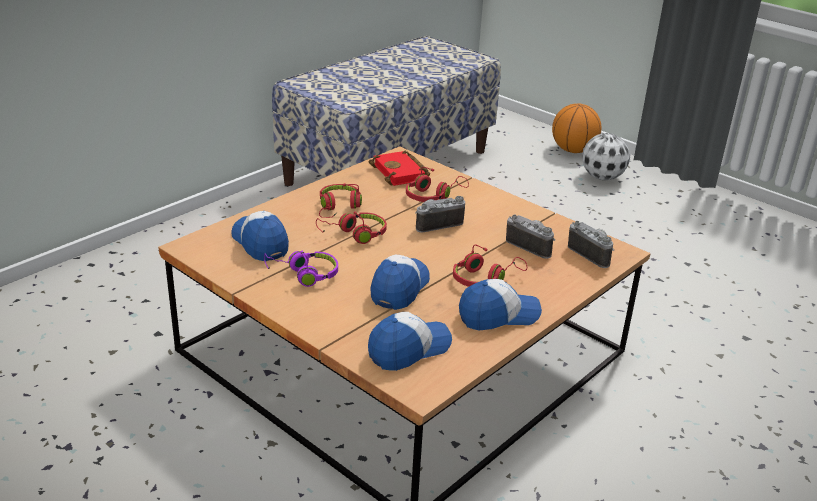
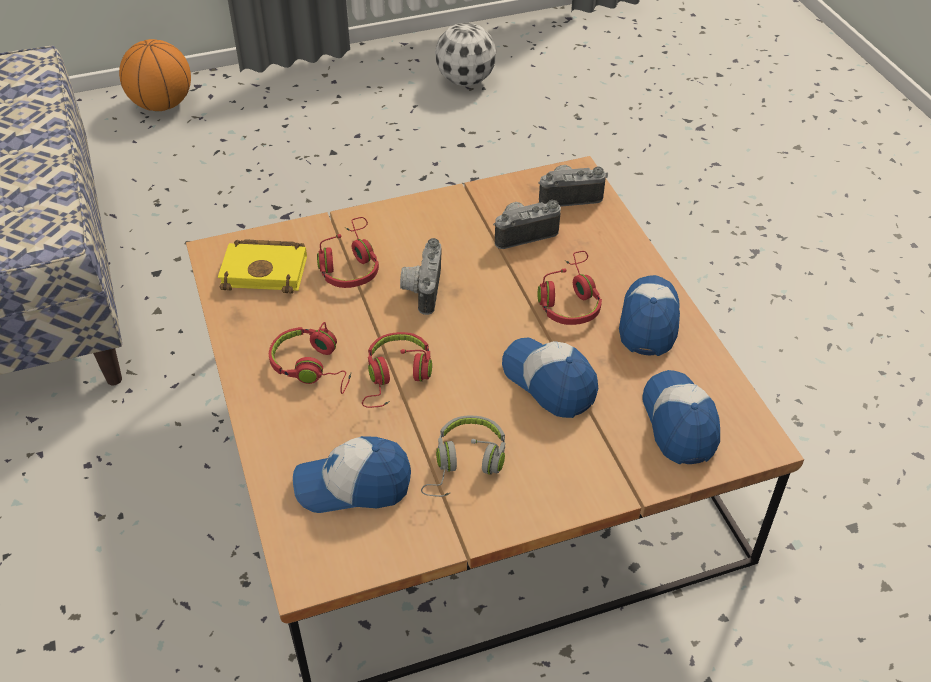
camera: 60 degrees left, 15 degrees up
(303, 275) = (465, 464): purple headphones -> grey headphones
(401, 173) = (267, 270): red book -> yellow book
(602, 177) = (245, 114): football -> football (465, 80)

